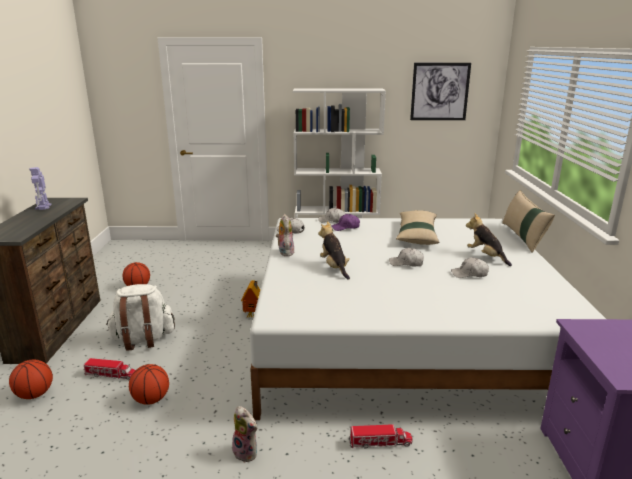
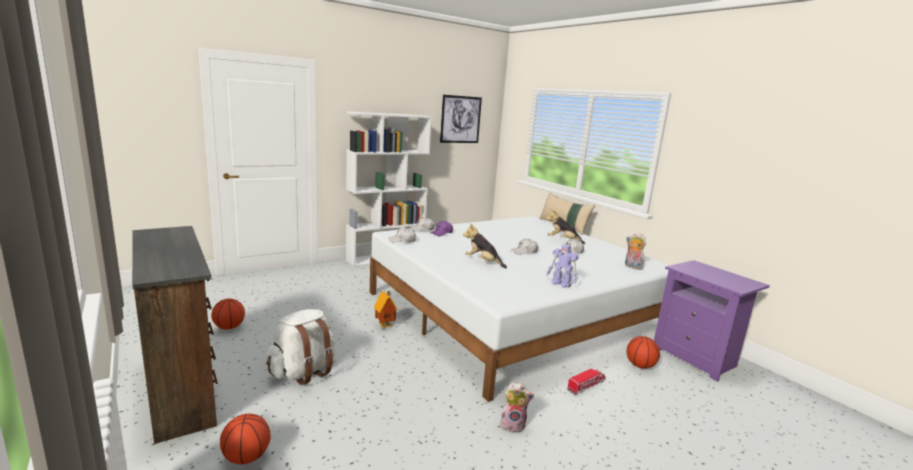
camera: 35 degrees left, 5 degrees down
(43, 207) = (154, 239): toy robot -> toy robot (561, 284)
(111, 375) = (312, 411): toy truck -> none
(151, 400) = (383, 417): basketball -> basketball (640, 366)
(285, 252) = (427, 257): plush toy -> plush toy (632, 267)
(417, 234) = (499, 232): beige pillow -> none

